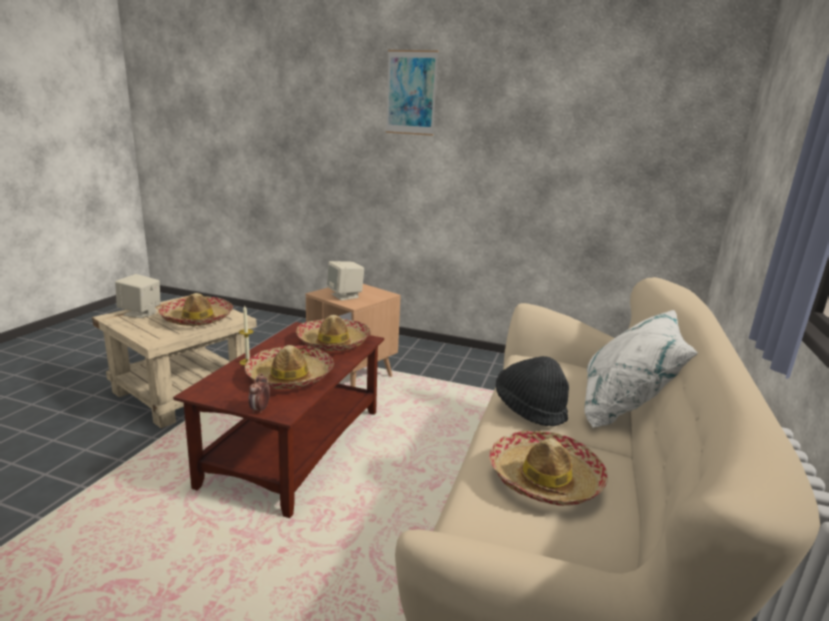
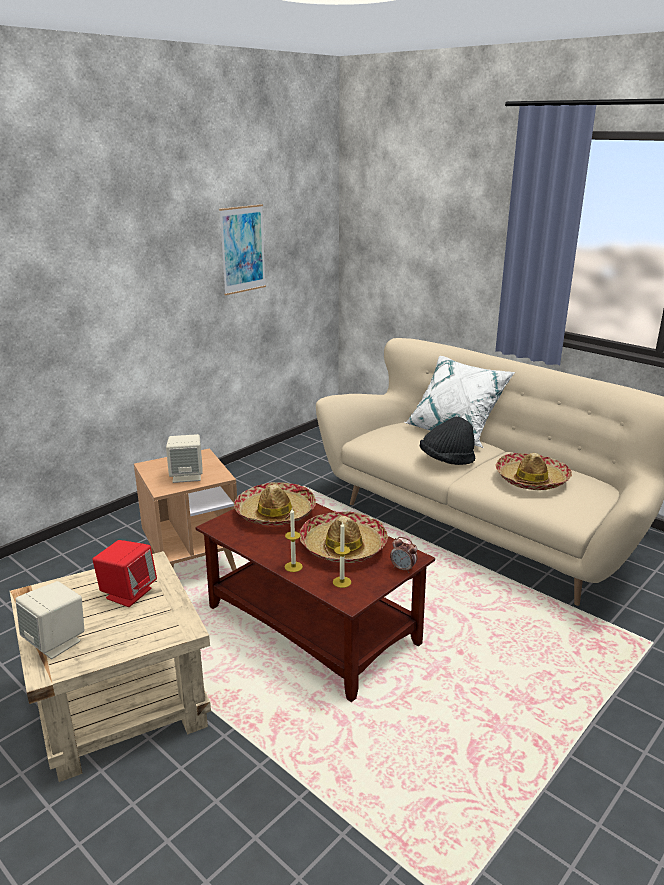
camera: 65 degrees left, 5 degrees up
(197, 319) = (128, 593): hat -> red speaker
(228, 384) = (342, 582): none -> candle
(411, 93) = (71, 211): picture -> picture (243, 249)

